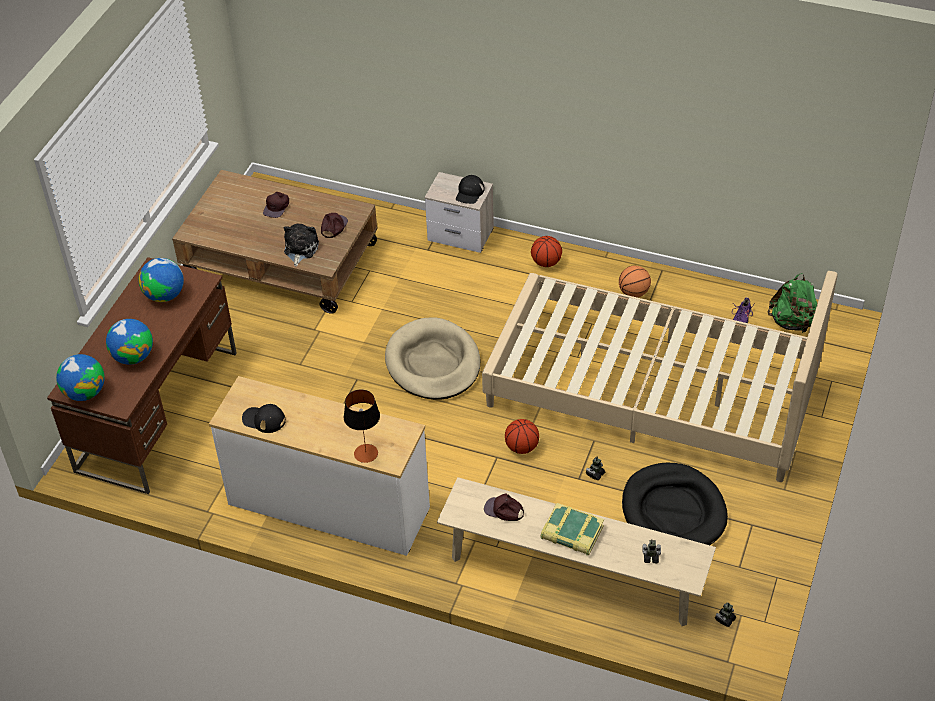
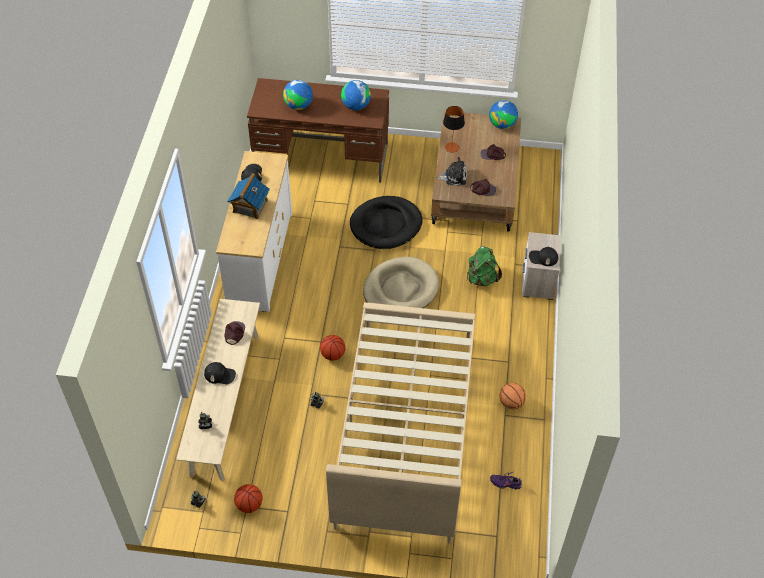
camera: 75 degrees right, 5 degrees up
(85, 392) = (264, 92): globe -> globe (502, 125)
(325, 428) = (250, 206): none -> toy house
(366, 453) = (232, 231): table lamp -> table lamp (451, 147)
(546, 262) = (526, 339): basketball -> basketball (249, 505)
(572, 533) = (220, 375): book -> black cap
(673, 512) = (291, 457): black dog bed -> black dog bed (386, 225)
(793, 322) = (512, 523): green backpack -> green backpack (481, 278)

